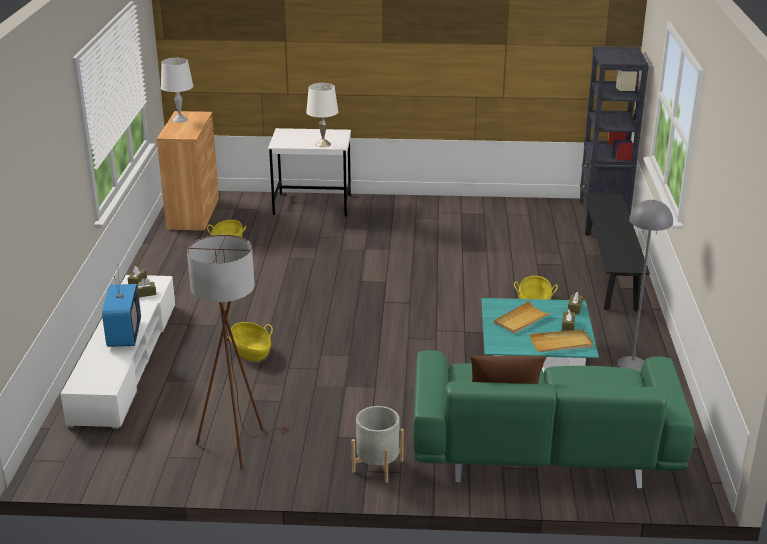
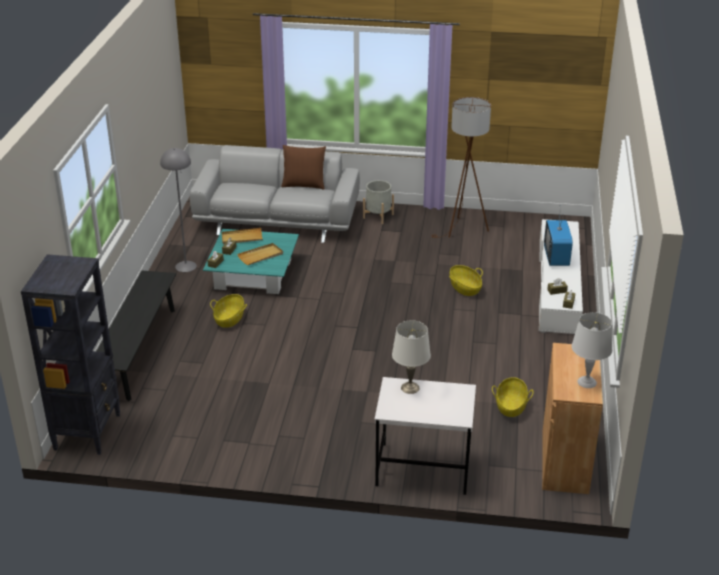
camera: 175 degrees left, 5 degrees up
(542, 448) = (278, 220): green sofa -> grey sofa

